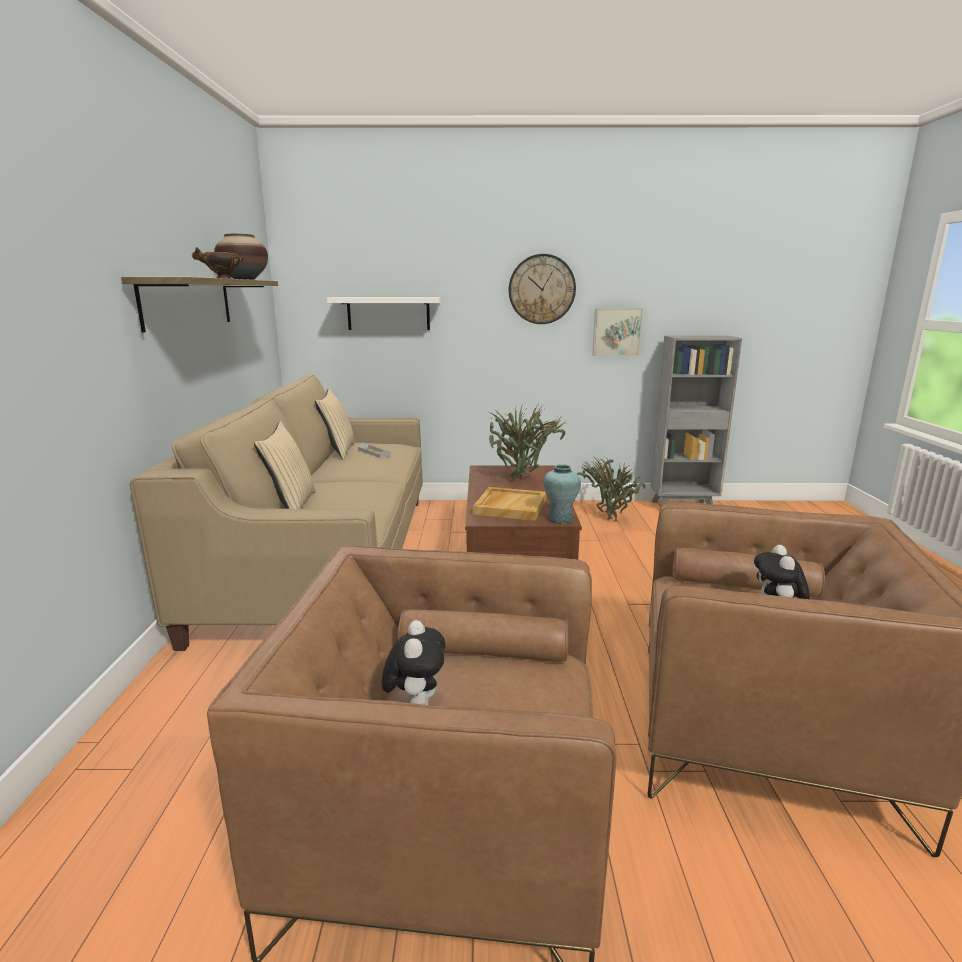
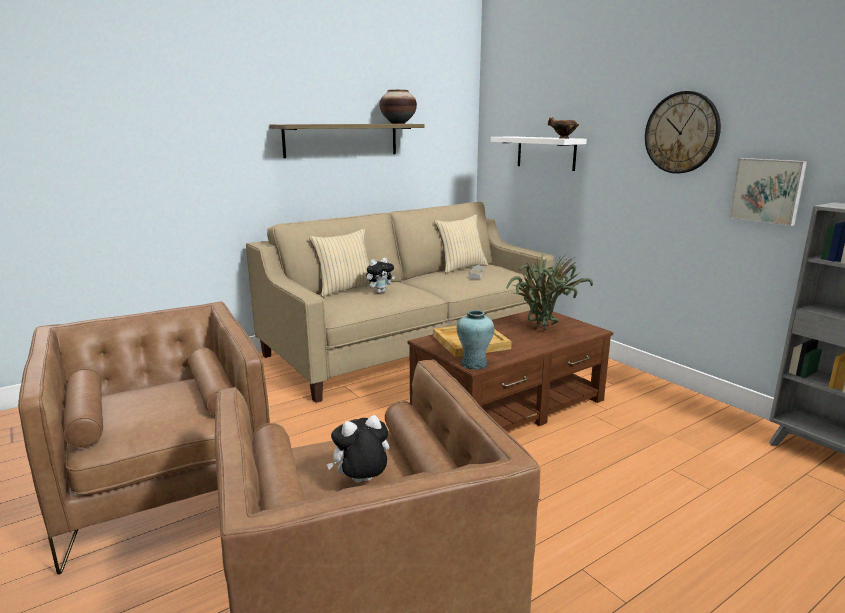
camera: 55 degrees right, 0 degrees up
(222, 278) = (348, 123): bowl -> bowl (562, 138)
(416, 703) = (139, 389): plush toy -> plush toy (380, 292)
(609, 518) = (685, 420): potted plant -> none

